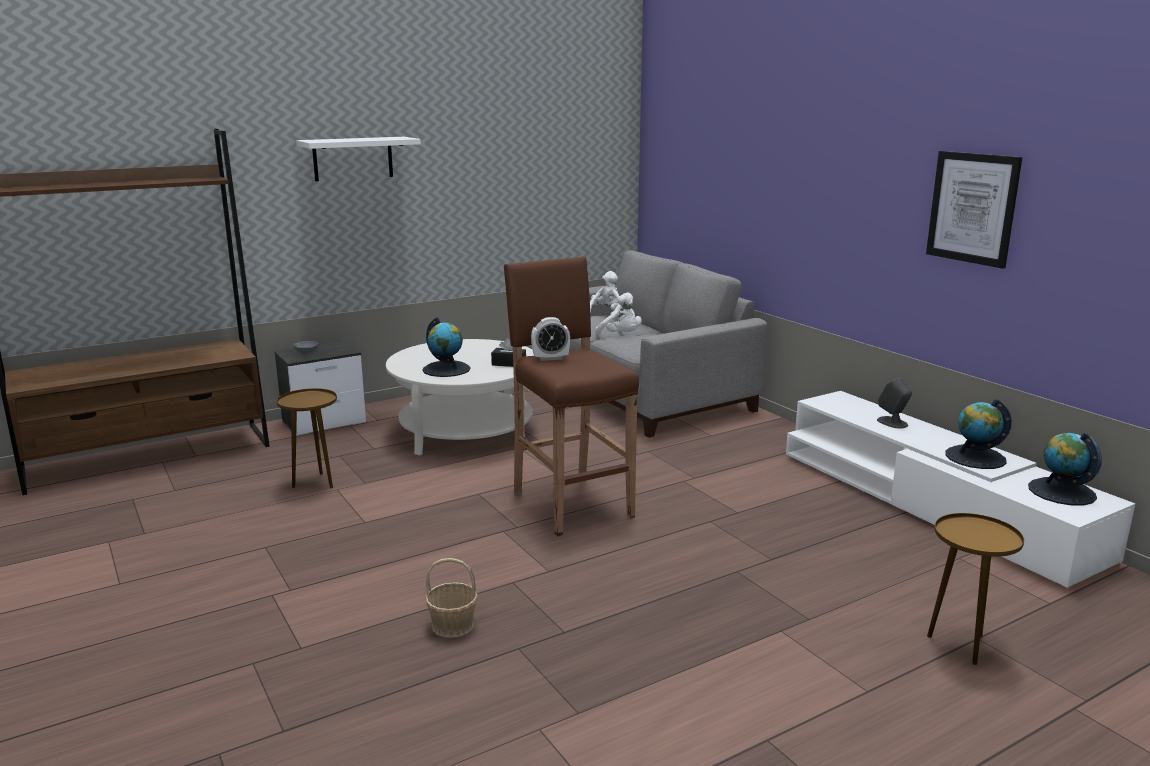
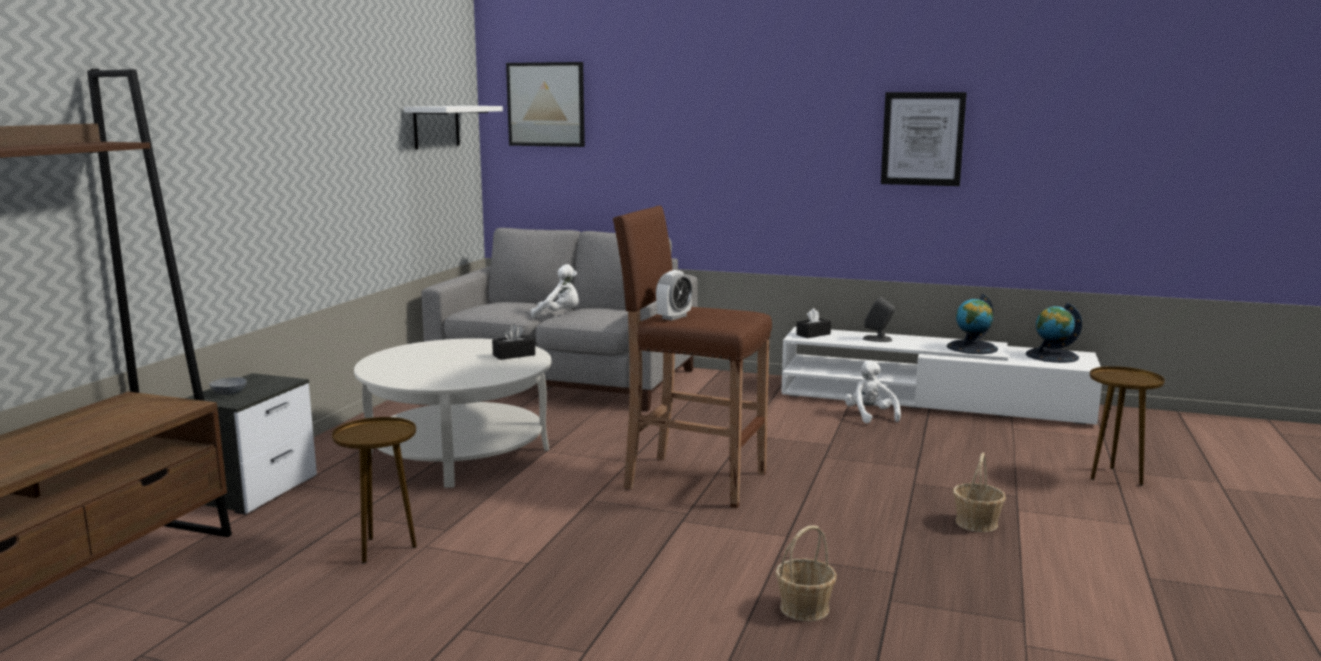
camera: 40 degrees left, 5 degrees down
(353, 158) = (243, 120): white shelf -> white shelf (436, 126)
(446, 369) = (460, 372): globe -> none
(606, 314) = (504, 300): white plush toy -> white plush toy (870, 416)
(679, 141) = (546, 104): none -> picture
(716, 625) = (976, 523): none -> basket
(838, 402) = (813, 334): none -> black tissue box

